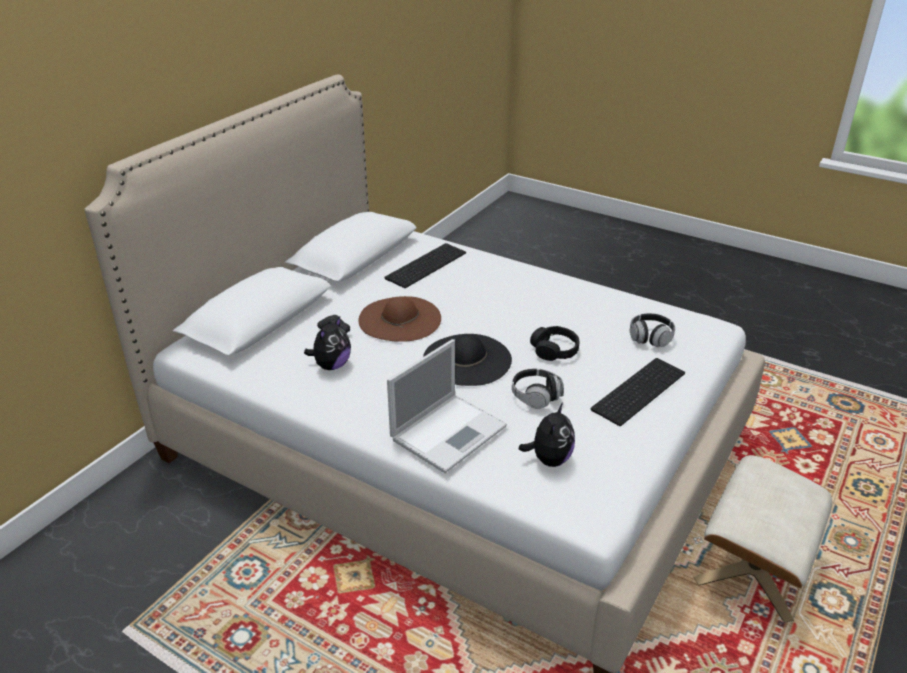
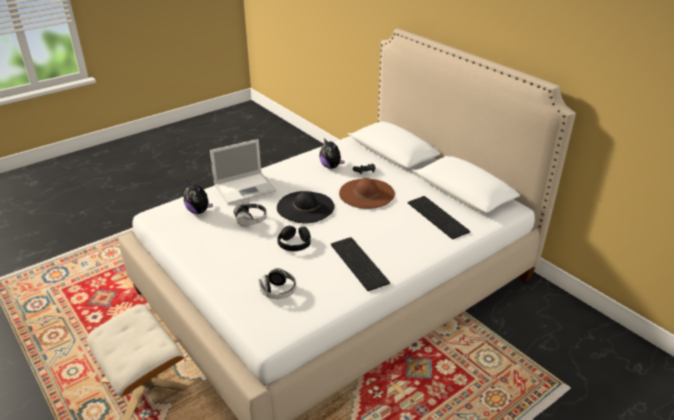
camera: 110 degrees right, 0 degrees up
(449, 431) = (246, 188): laptop -> laptop turned 90 degrees counterclockwise
(637, 389) = (228, 262): keyboard -> keyboard (360, 263)

